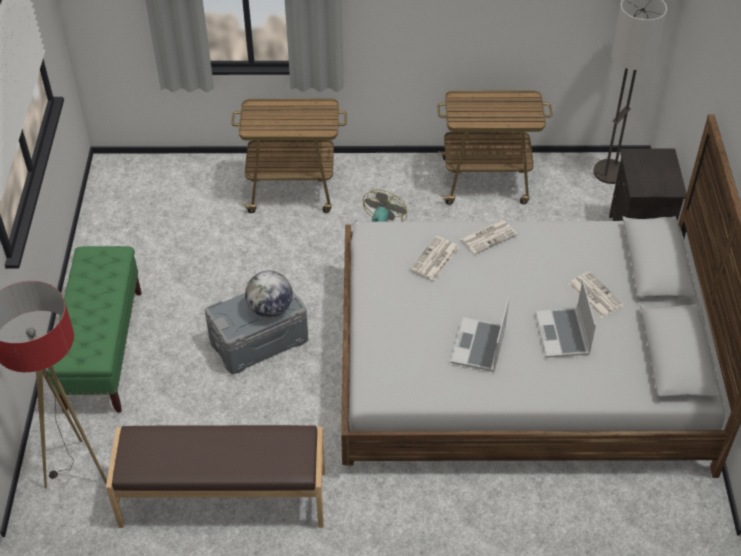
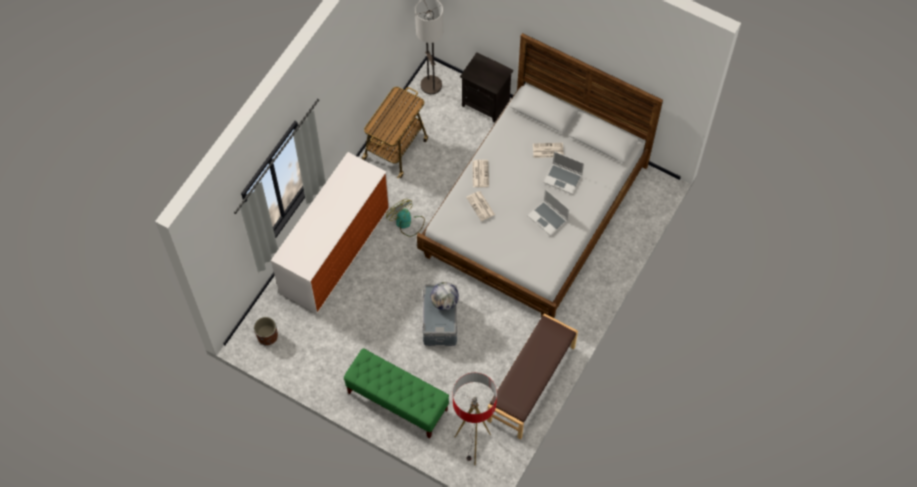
camera: 60 degrees left, 15 degrees up
(127, 183) = (267, 336): none -> brown planter
(293, 189) = (335, 249): cart -> dresser

